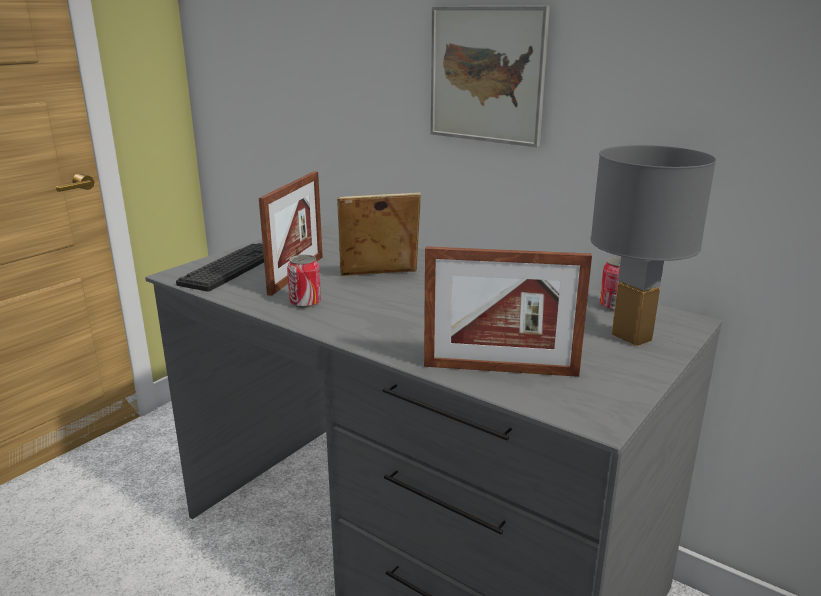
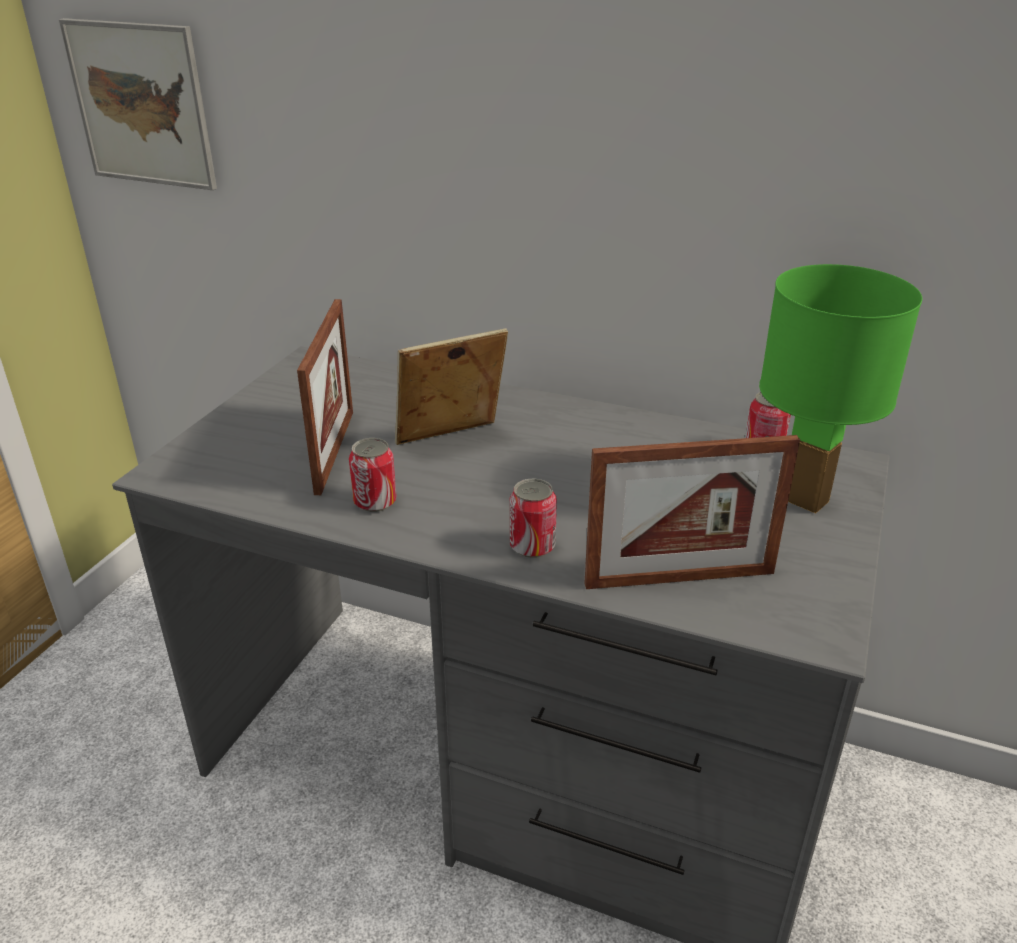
camera: 15 degrees left, 10 degrees up
(232, 267) = (235, 449): keyboard -> none
(400, 338) = (532, 546): none -> can
(486, 75) = (569, 148): picture -> picture (141, 105)
(630, 337) = (802, 500): grey table lamp -> green table lamp

